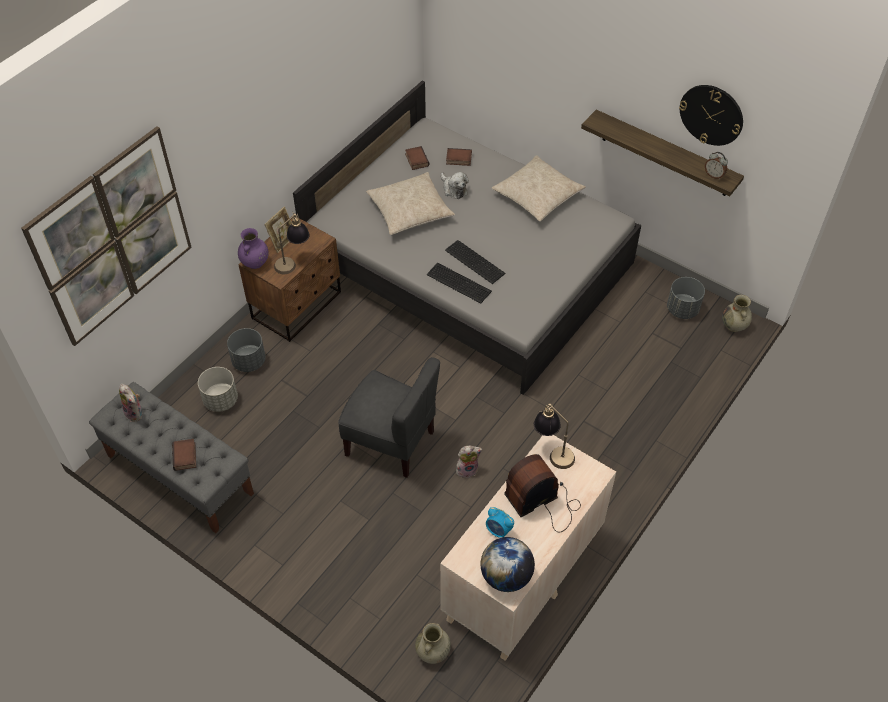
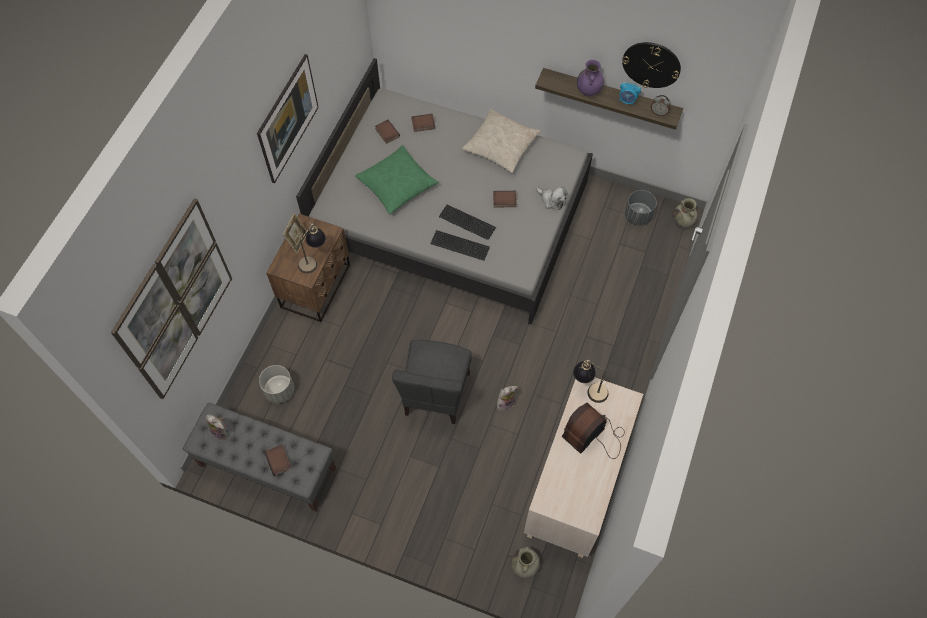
camera: 15 degrees left, 10 degrees up
(248, 361) = (291, 348): grey planter -> none
(255, 263) = (280, 268): purple vase -> purple vase (588, 91)
(299, 114) = (291, 131): none -> picture
(391, 442) = (435, 394): grey chair -> grey chair turned 90 degrees clockwise
(410, 210) = (397, 184): beige pillow -> green pillow
(453, 189) = (428, 155): plush toy -> plush toy (551, 200)
(498, 531) = (566, 469): alarm clock -> alarm clock (627, 101)
(506, 576) = (584, 507): globe -> none
(523, 249) = (504, 201): none -> book

